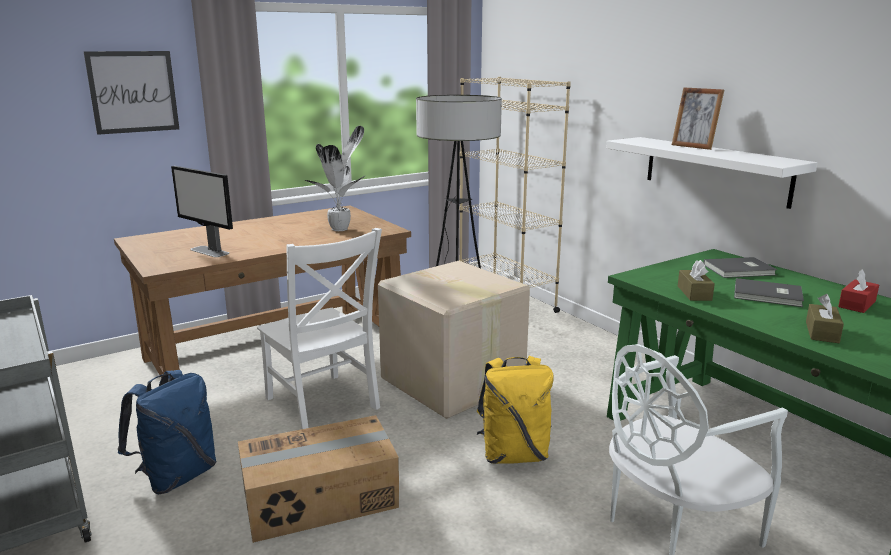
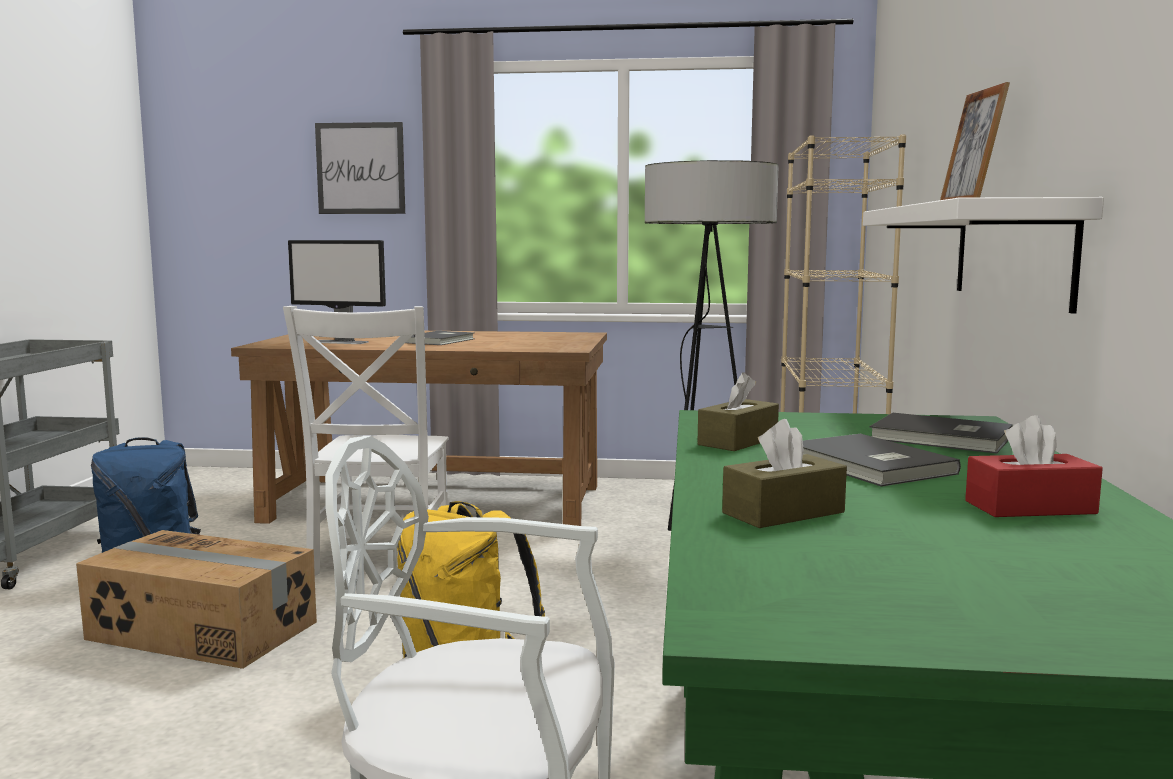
camera: 40 degrees right, 10 degrees down
(210, 251) = (340, 342): monitor -> monitor turned 60 degrees counterclockwise
(278, 235) = (441, 341): none -> grey book
(341, 229) = (520, 343): potted plant -> none
(452, 383) = (557, 582): cardboard box -> none

